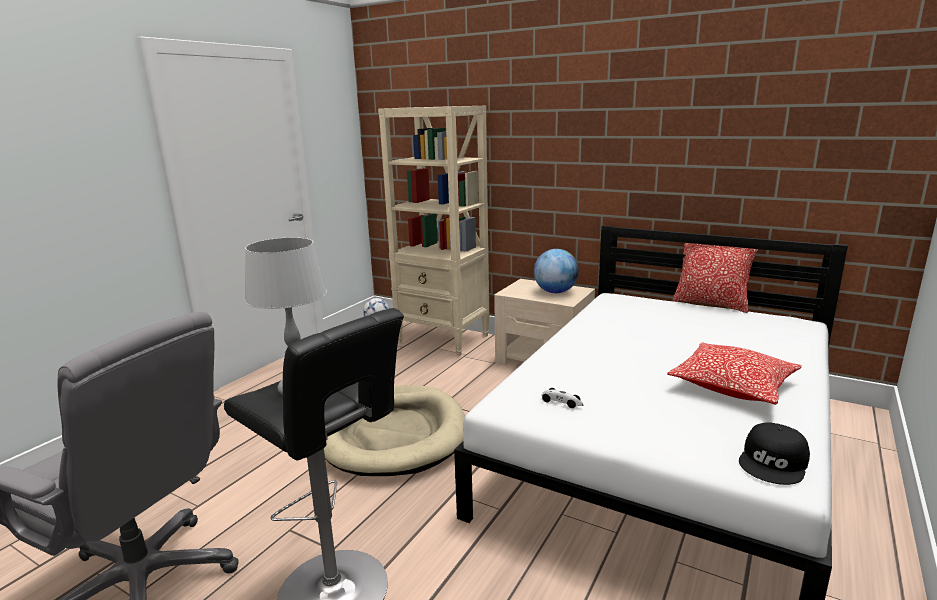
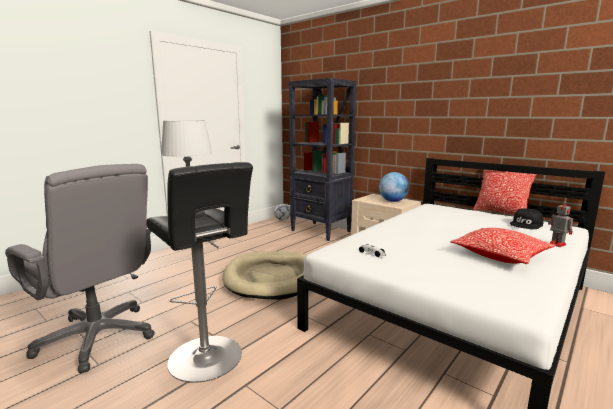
camera: 10 degrees right, 5 degrees down
(443, 339) = (321, 231): beige bookcase -> black bookcase
(774, 462) = (516, 299): black cap -> black cap (526, 224)
(796, 357) = (556, 244): none -> toy robot

